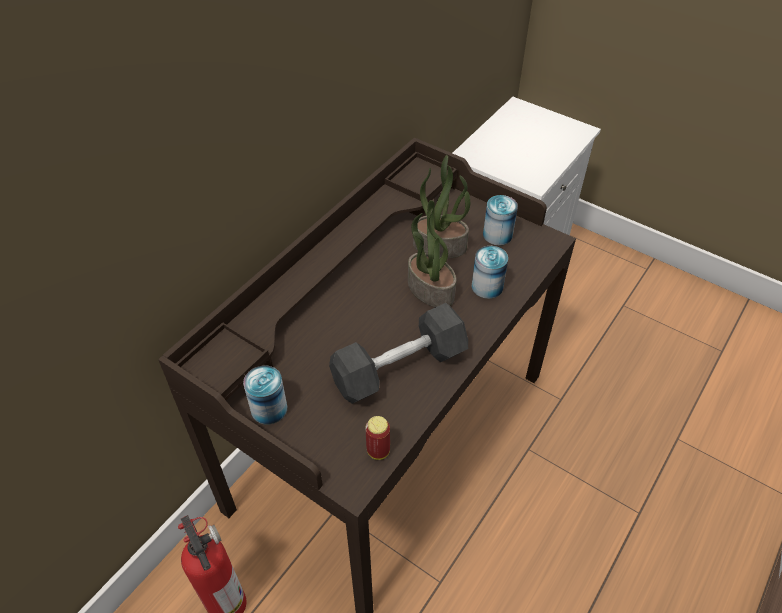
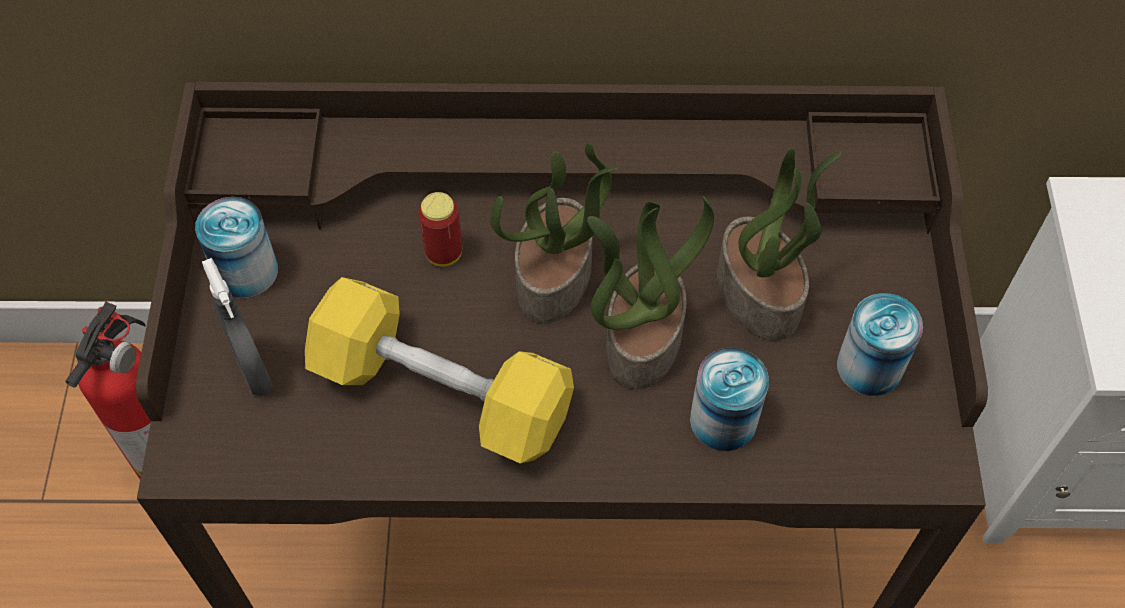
camera: 55 degrees right, 10 degrees up
(327, 432) = (253, 370): none -> grey spray bottle
(376, 301) = (555, 277): none -> potted plant
(378, 451) = (264, 457): can -> can (444, 253)
(399, 367) = (442, 391): black dumbbell -> yellow dumbbell

